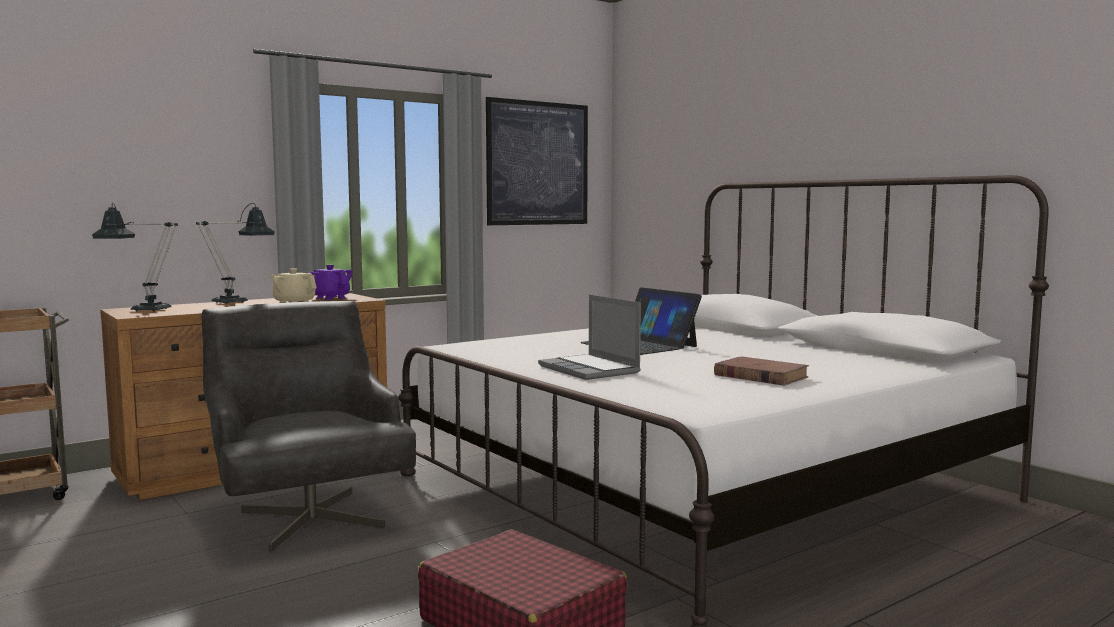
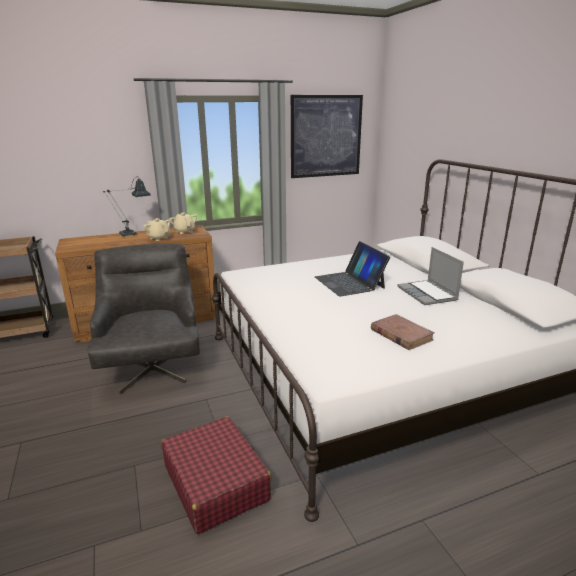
camera: 15 degrees right, 15 degrees up
(143, 310) = (77, 241): table lamp -> none
(331, 298) = (184, 231): purple teapot -> beige teapot
(590, 369) = (297, 313): laptop -> laptop (428, 294)

